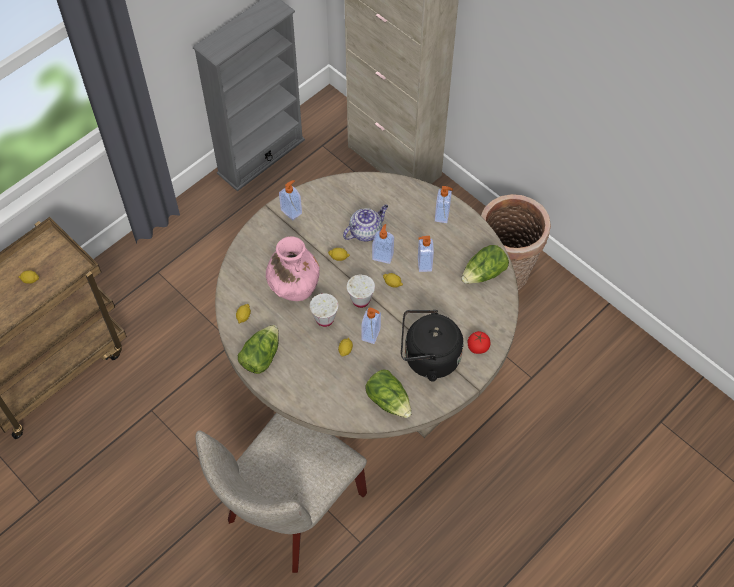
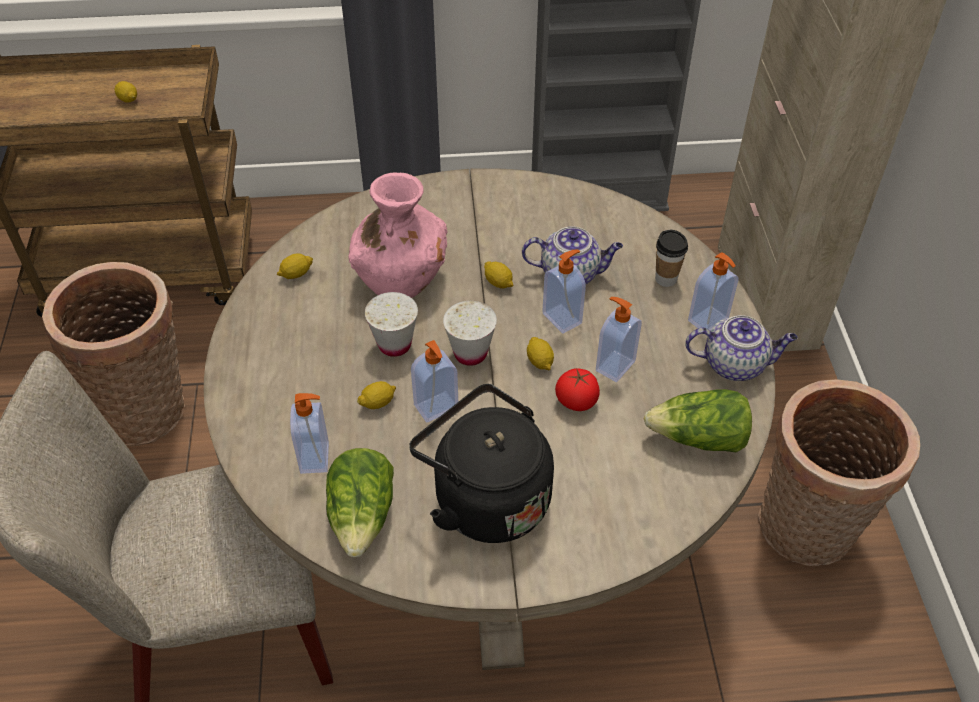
camera: 40 degrees right, 10 degrees down
(139, 442) = (147, 409): none -> basket
(260, 356) = (261, 334): lettuce -> none
(292, 211) = (495, 194): soap dispenser -> soap dispenser (316, 457)
(408, 206) = (666, 279): none -> cup
(470, 229) = (735, 364): none -> teapot
(477, 347) = (582, 538): tomato -> tomato (576, 401)

